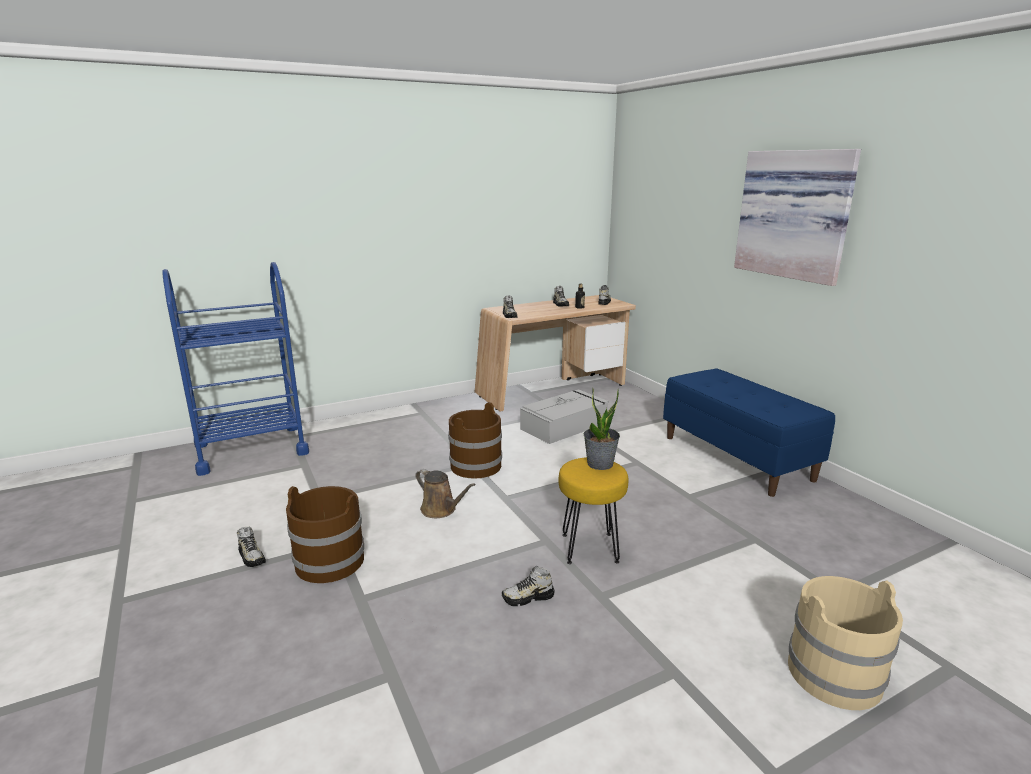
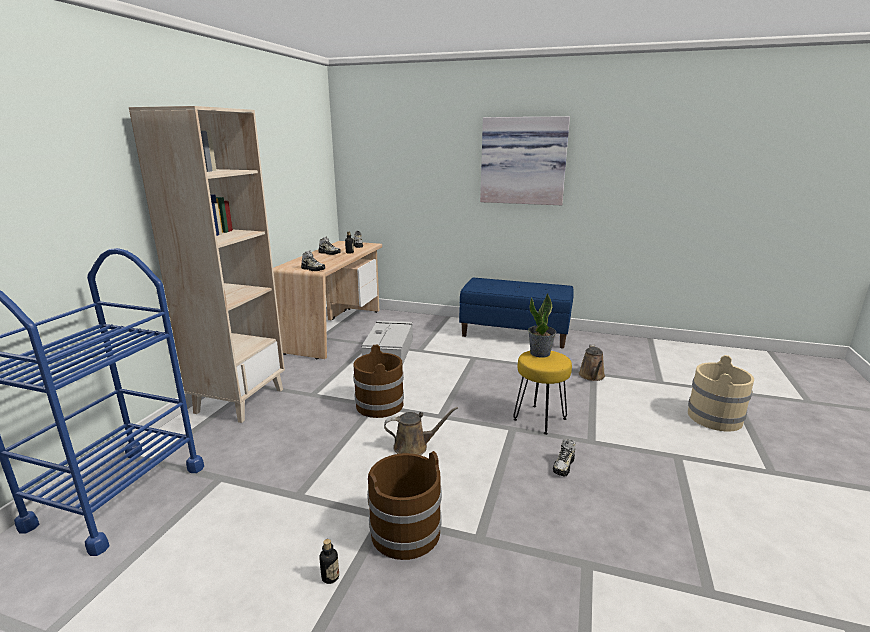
camera: 45 degrees left, 0 degrees up
(252, 557) = (330, 577): shoe -> bottle
(395, 420) = (240, 400): none -> beige bookcase
(745, 541) = (592, 376): none -> brown watering can

